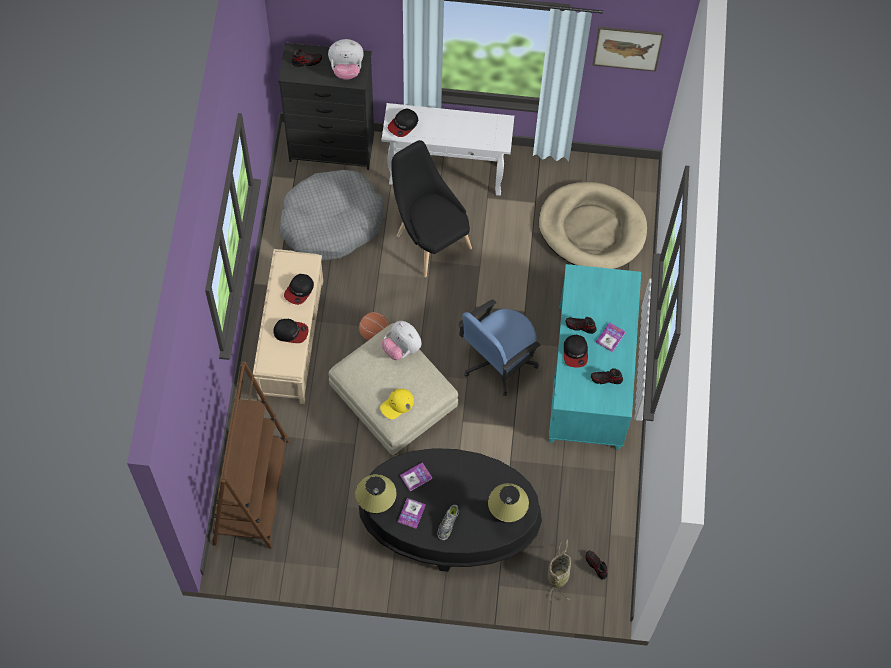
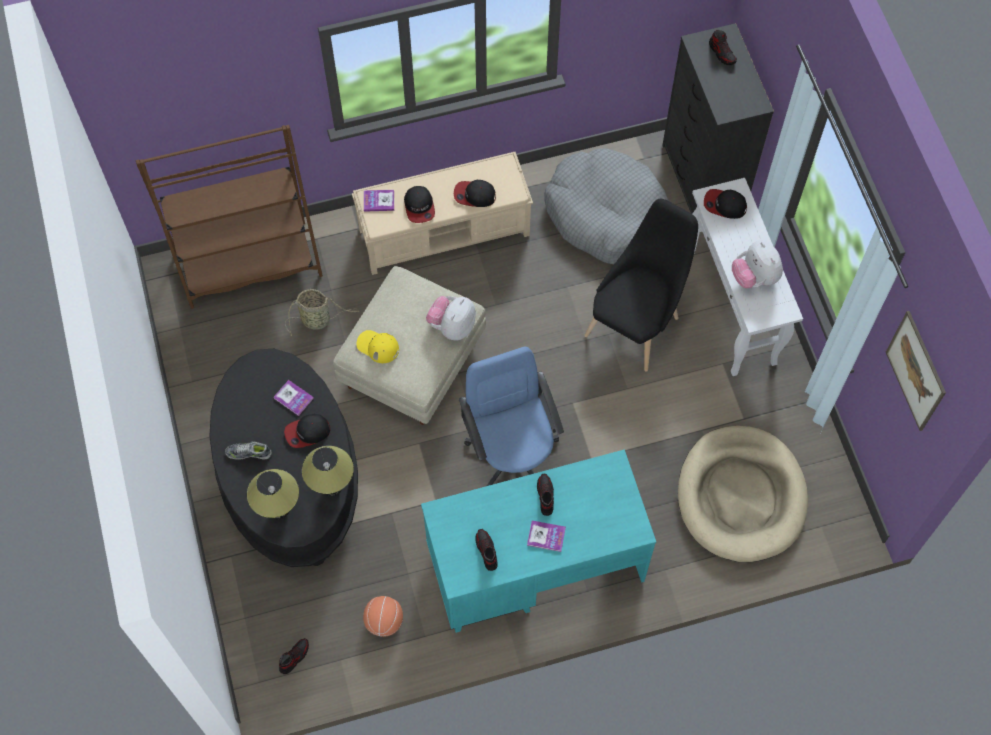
camera: 70 degrees right, 0 degrees up
(346, 69) = (734, 95): plush toy -> plush toy (754, 277)
(374, 333) = (488, 311): basketball -> basketball (384, 622)
(377, 508) = (240, 372): table lamp -> table lamp (333, 490)
(411, 513) = (247, 410): book -> book (379, 201)
(498, 361) = (512, 453): blue office chair -> blue office chair turned 45 degrees clockwise
(558, 575) = (267, 618): basket -> basket (318, 320)
(575, 352) = (507, 503): cap -> cap (307, 432)

